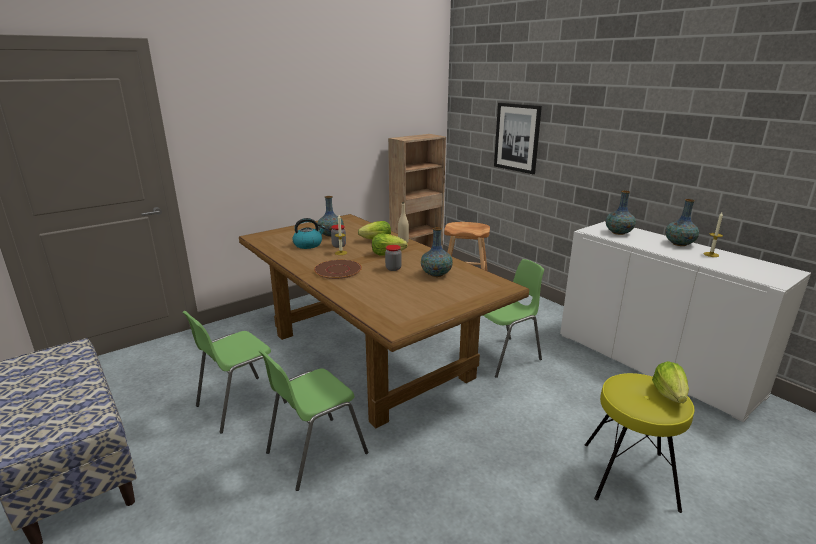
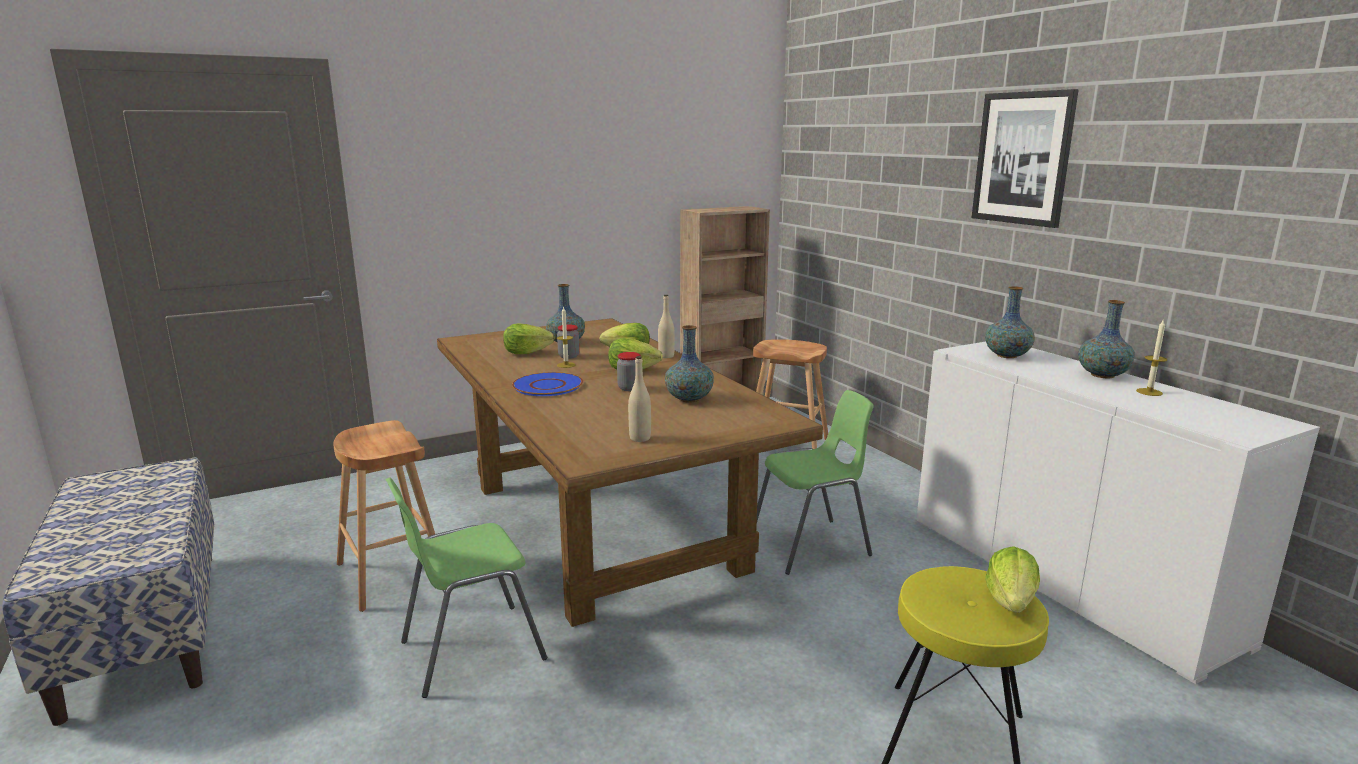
camera: 10 degrees right, 5 degrees down
(240, 404) = (392, 574): green chair -> brown stool
(308, 245) = (526, 353): kettle -> lettuce
(337, 270) = (547, 385): brown plate -> blue plate
(421, 307) = (640, 438): none -> beige bottle
(517, 137) = (874, 210): picture -> picture (1023, 158)

